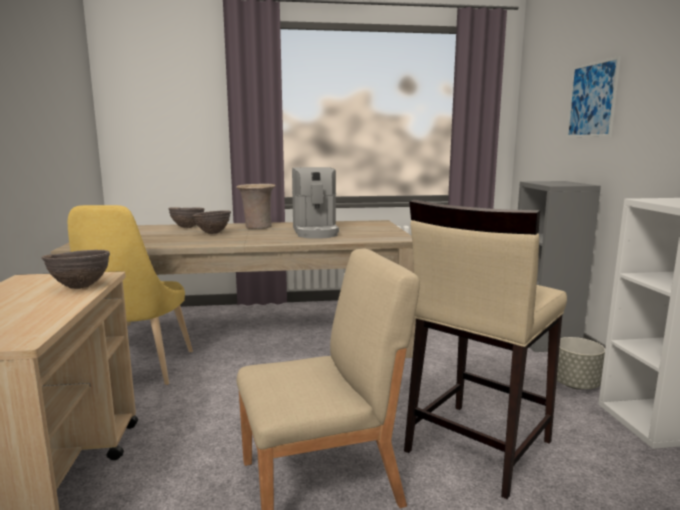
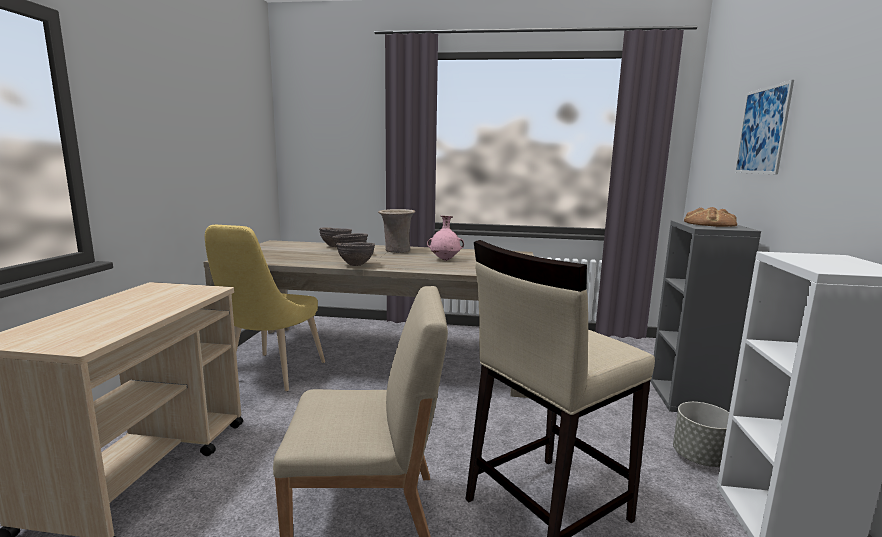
camera: 15 degrees right, 0 degrees up
(81, 287) = (182, 299): brown bowl -> brown bowl (356, 265)
(315, 232) = (445, 260): coffee machine -> pink vase
(555, 182) = (710, 224): none -> bread

